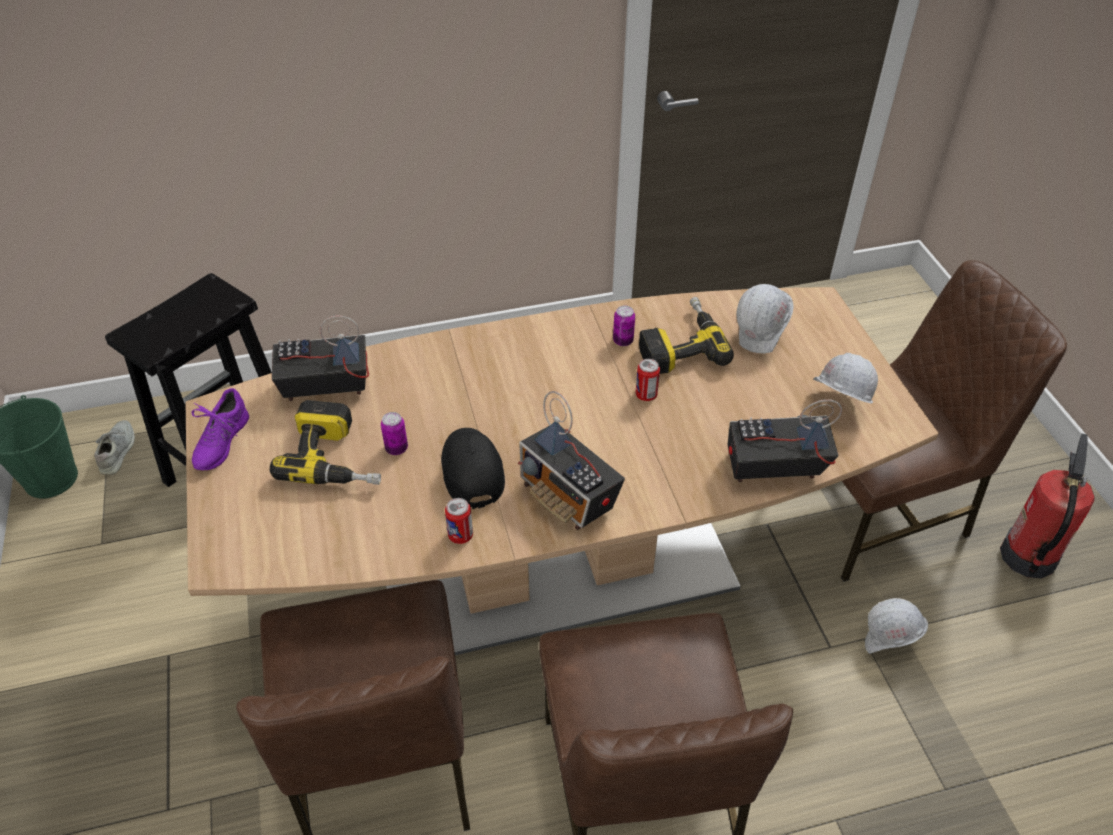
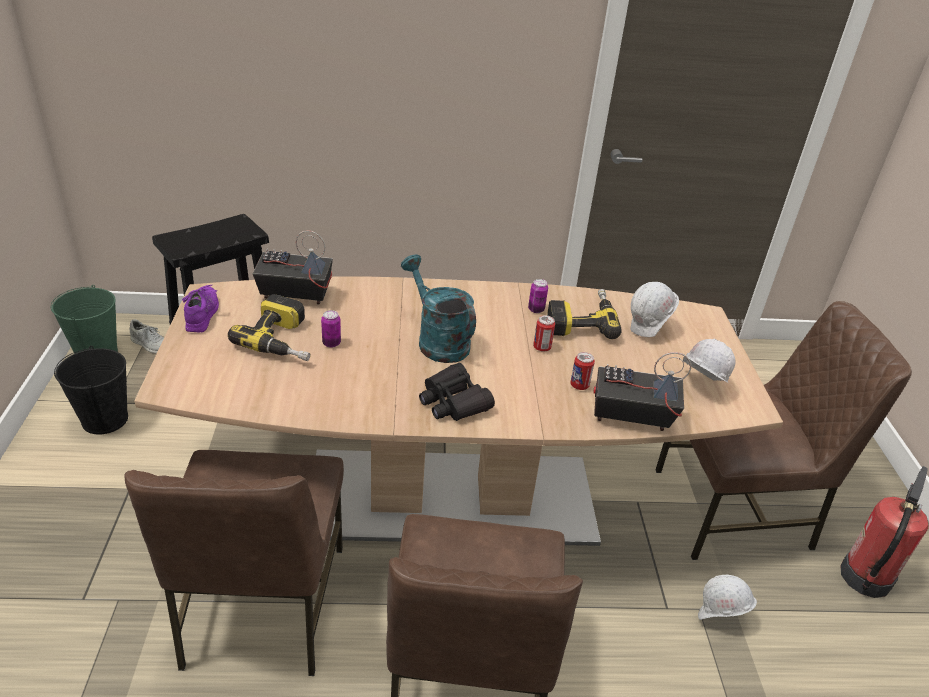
camera: 10 degrees right, 10 degrees down
(100, 569) = (105, 419): none -> black bucket
(118, 450) = (151, 345): grey shoe -> grey shoe turned 105 degrees clockwise
(220, 442) = (202, 313): purple shoe -> purple shoe turned 150 degrees clockwise
(460, 535) = (357, 409): can -> can (579, 385)
(472, 471) = (383, 369): black cap -> none
(522, 414) = (437, 341): none -> turquoise watering can
(568, 497) = (453, 402): radio -> black binoculars

